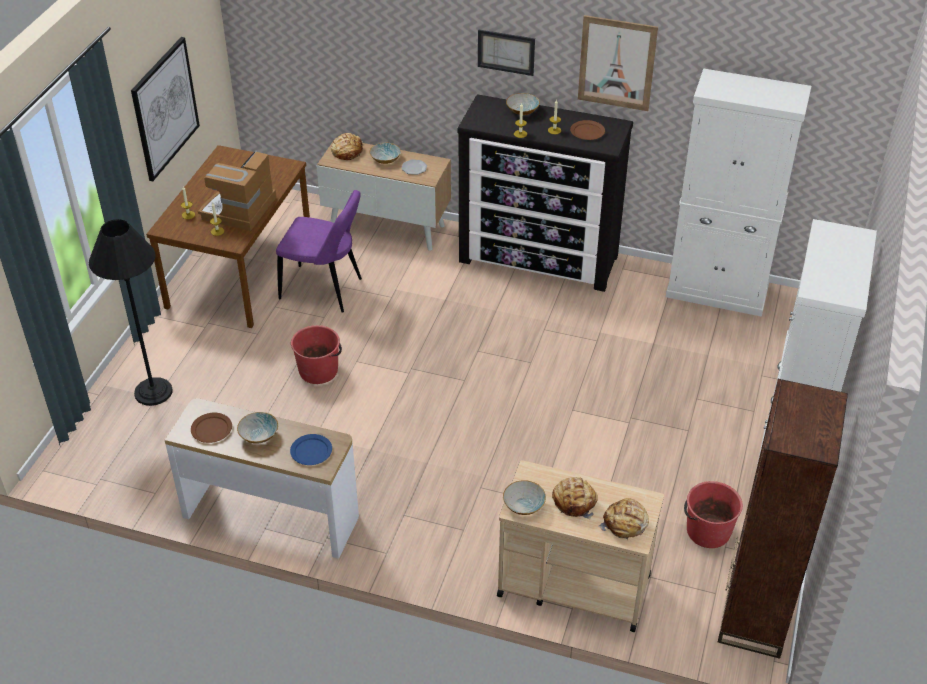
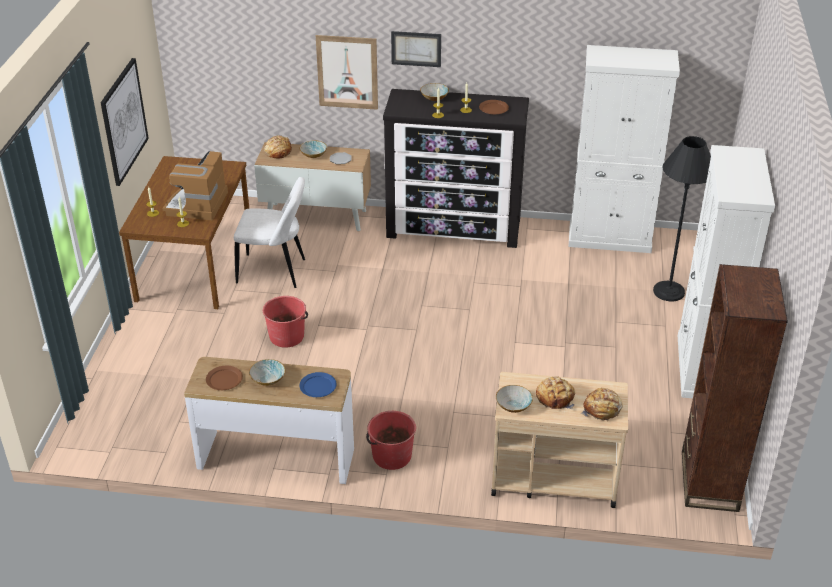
camera: 10 degrees left, 5 degrees down
(153, 392) = (142, 370): black floor lamp -> black floor lamp (668, 291)
(324, 290) = (275, 271): purple chair -> white chair
(616, 63) = (512, 48): picture -> picture (347, 72)
(707, 531) = (653, 422): red bucket -> red bucket (391, 456)

